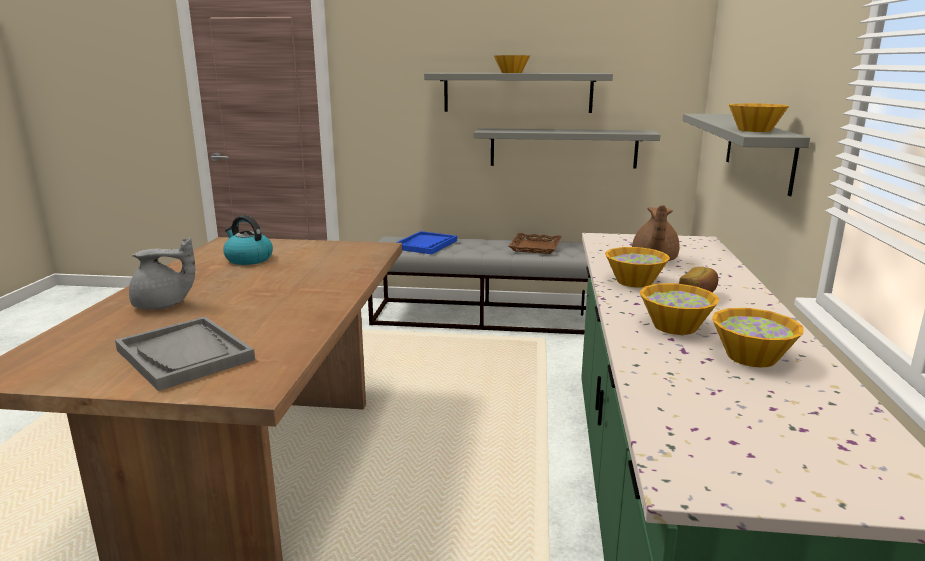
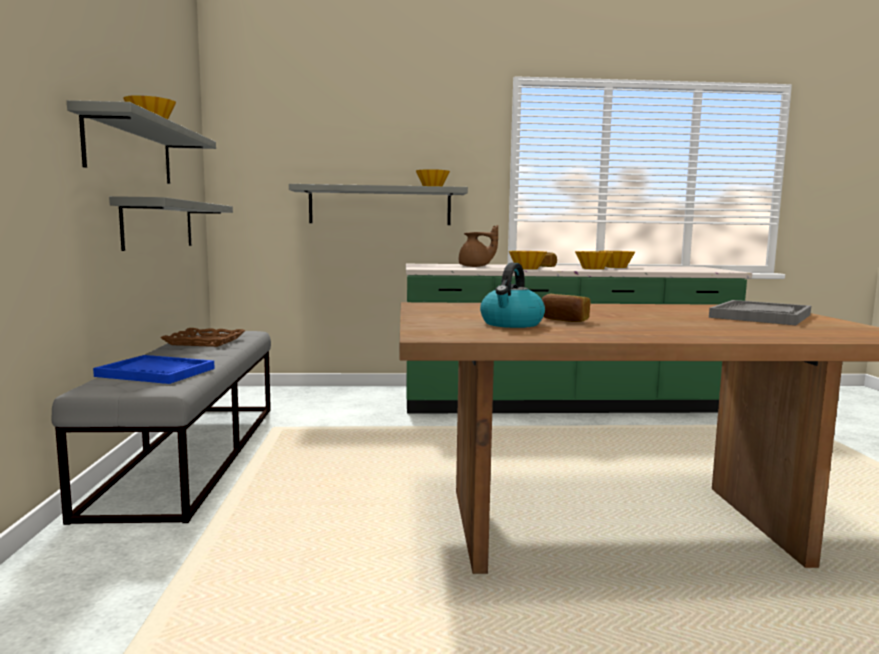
camera: 100 degrees left, 10 degrees down
(163, 305) = (696, 328): grey teapot -> none
(250, 273) = (563, 320): none -> bread

